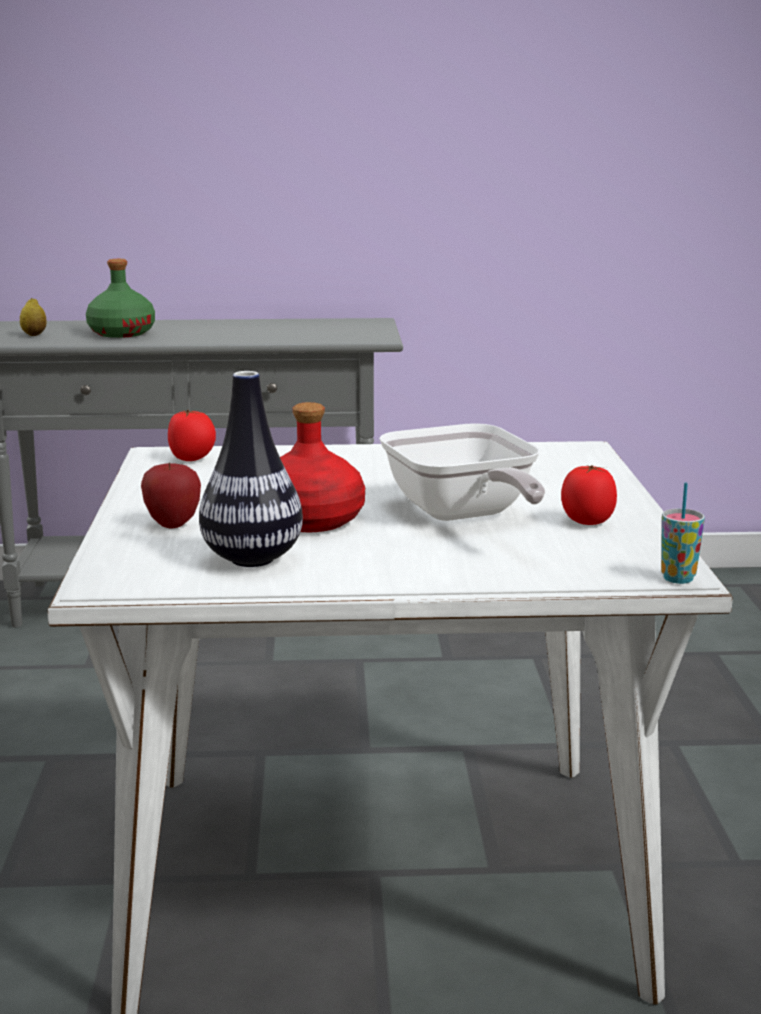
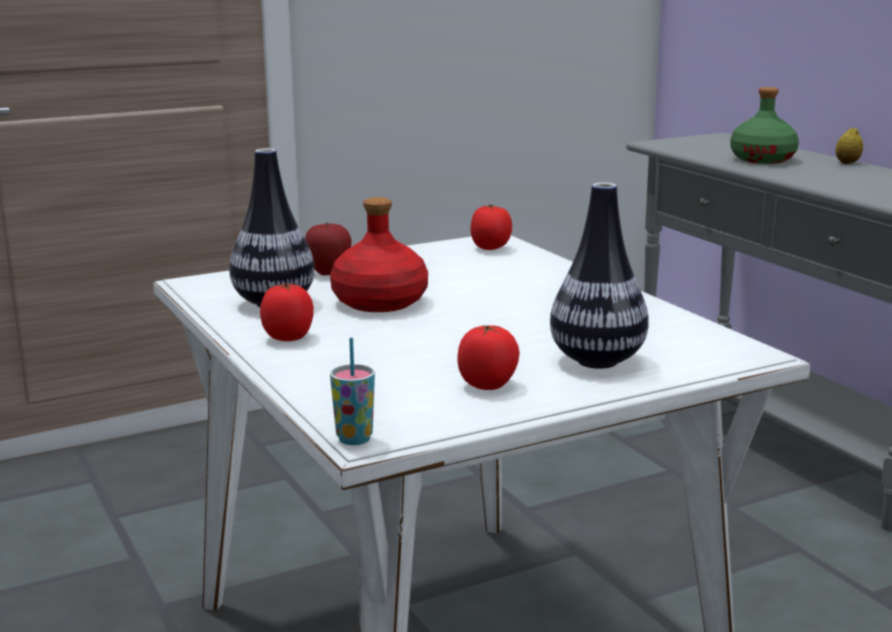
camera: 65 degrees right, 0 degrees up
(34, 335) = (705, 147): lemon -> lemon (847, 163)
(380, 567) = (289, 338): none -> tomato
(463, 515) = (451, 341): frying pan -> none
(561, 484) = (597, 361): none -> vase

